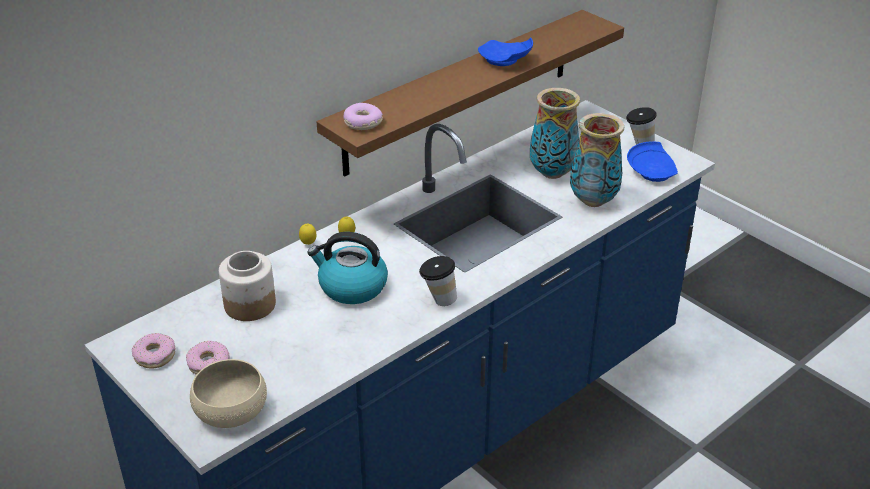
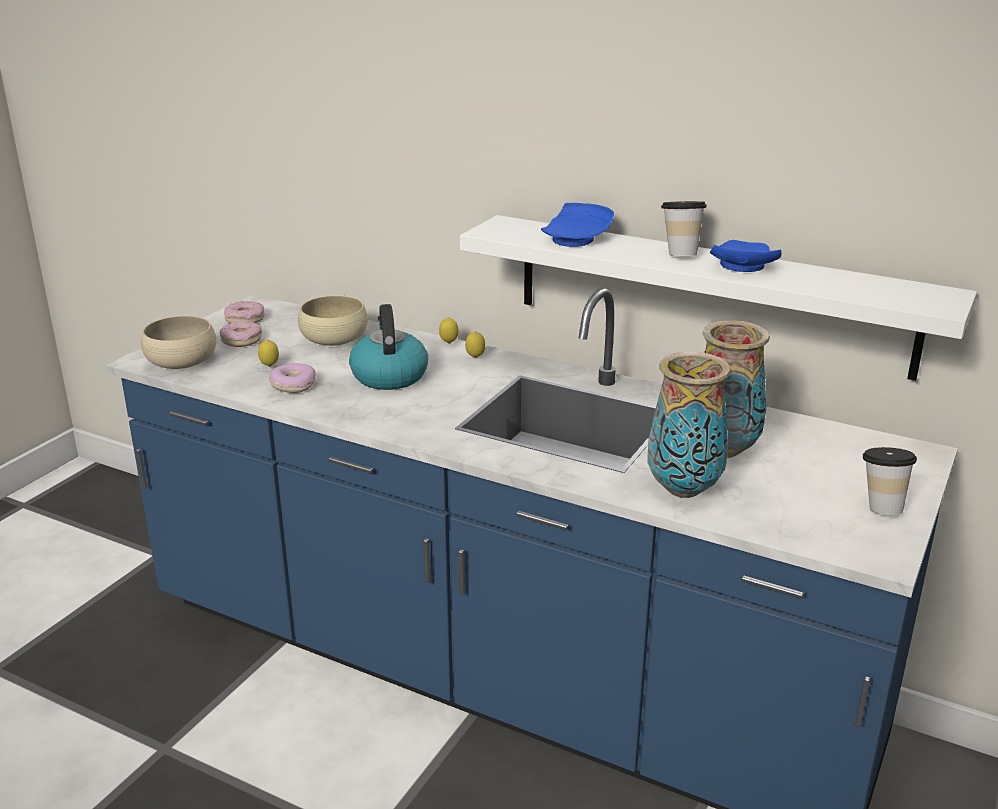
camera: 70 degrees right, 10 degrees down
(249, 305) = (334, 338): jar -> beige bowl
(285, 352) = (269, 366): none -> lemon
(362, 123) = (509, 229): donut -> donut (293, 385)
(438, 300) = (392, 422): cup -> cup (680, 254)
(460, 91) = (709, 294): brown shelf -> white shelf
(652, 171) = (815, 528): blue plate -> blue plate (577, 239)

